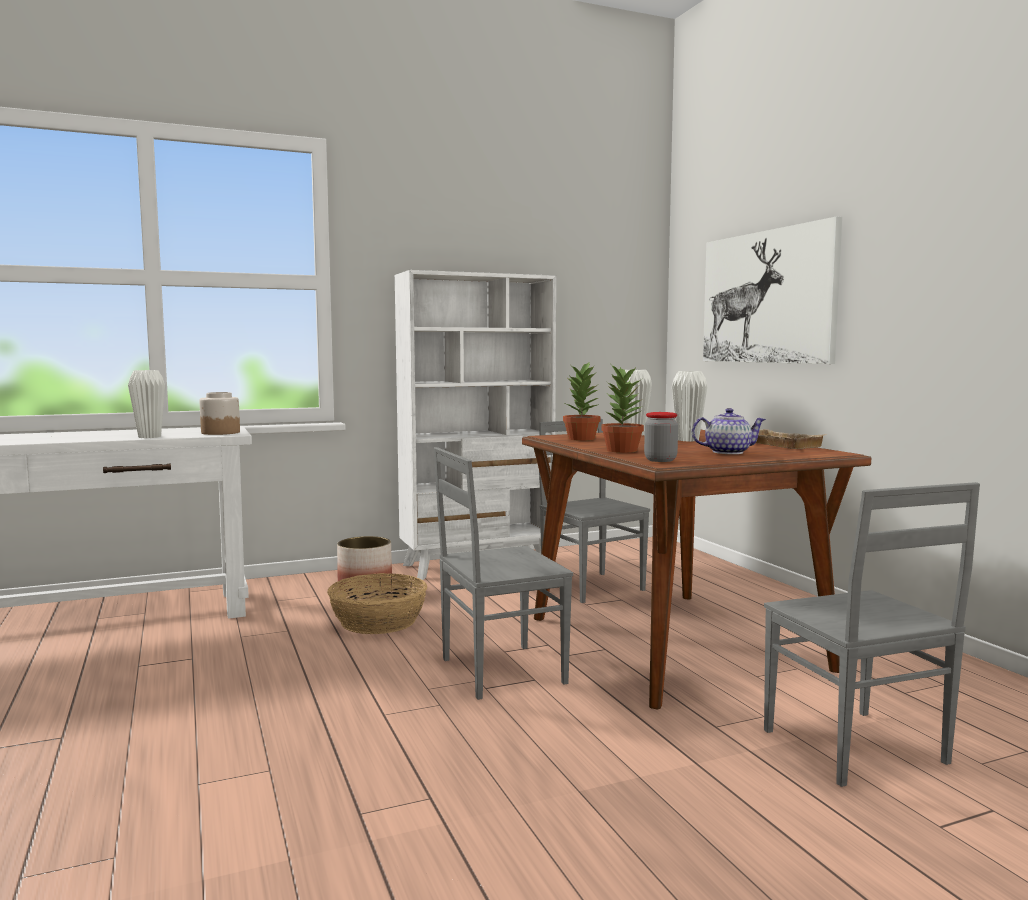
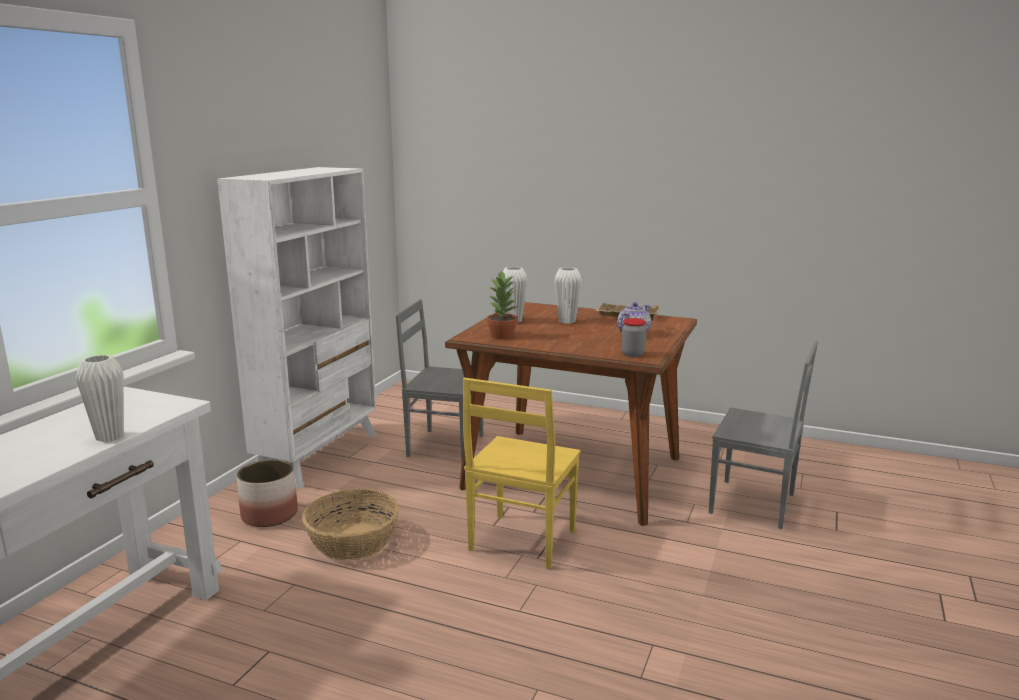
camera: 45 degrees left, 10 degrees up
(220, 432) = (159, 406): jar -> none
(500, 670) = (520, 541): grey chair -> yellow chair
(621, 450) = (576, 347): potted plant -> none
(767, 297) = (521, 181): picture -> none

